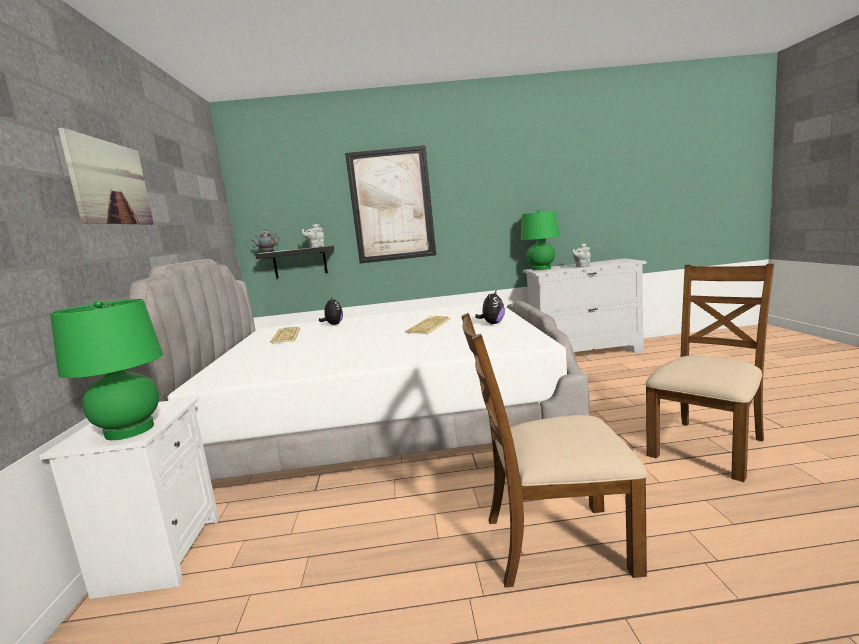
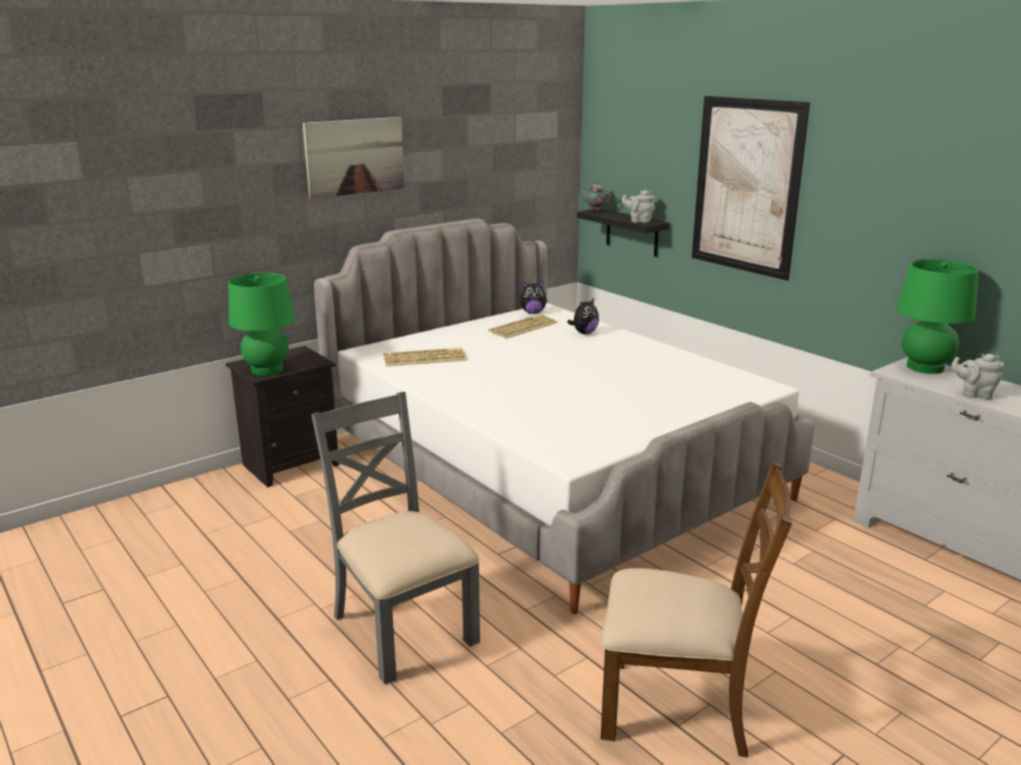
camera: 55 degrees right, 10 degrees up
(160, 554) = (291, 464): white nightstand -> black nightstand
(428, 326) = (612, 383): keyboard -> keyboard (425, 358)
(492, 323) = (649, 416): plush toy -> plush toy (533, 312)
(556, 543) = (402, 628): brown chair -> grey chair

